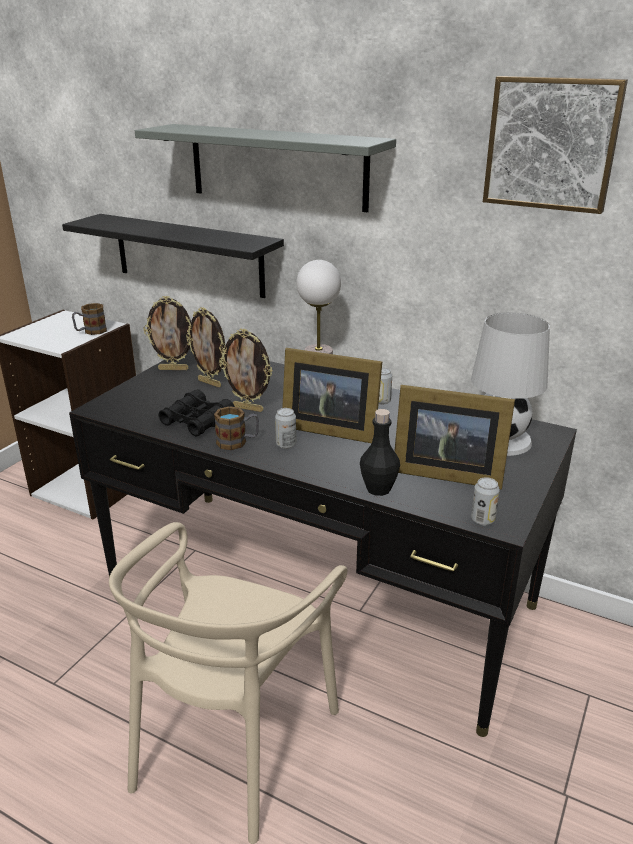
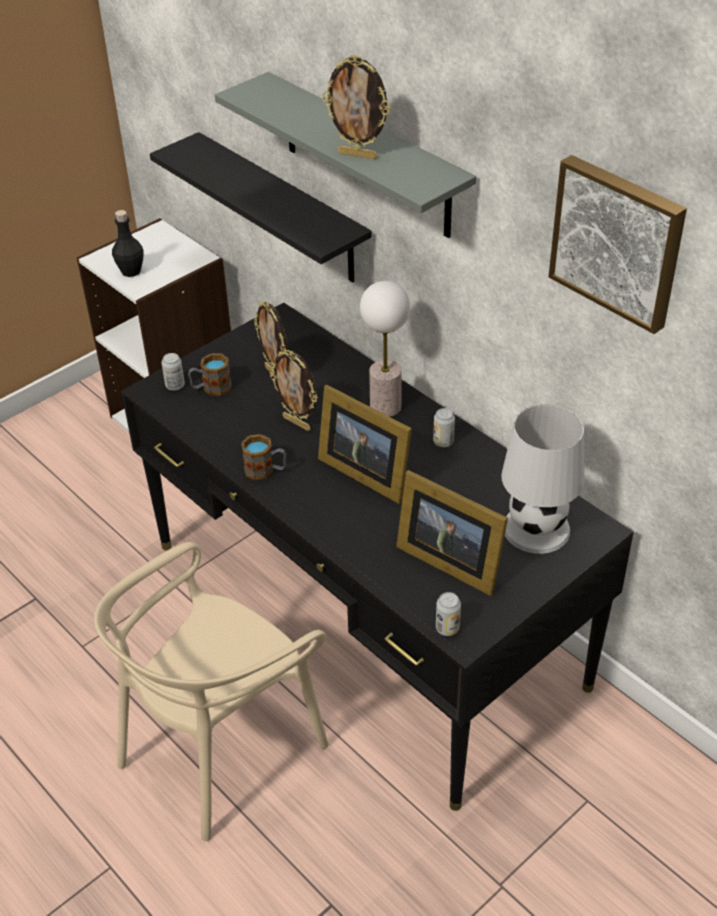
camera: 20 degrees right, 15 degrees up
(91, 331) = (177, 266): mug -> mug (211, 388)
(173, 369) = (246, 343): picture frame -> picture frame (358, 155)
(197, 421) = (238, 431): black binoculars -> none
(286, 445) = (311, 485): can -> can (175, 386)
(378, 489) = (370, 565): black bottle -> black bottle (131, 271)

